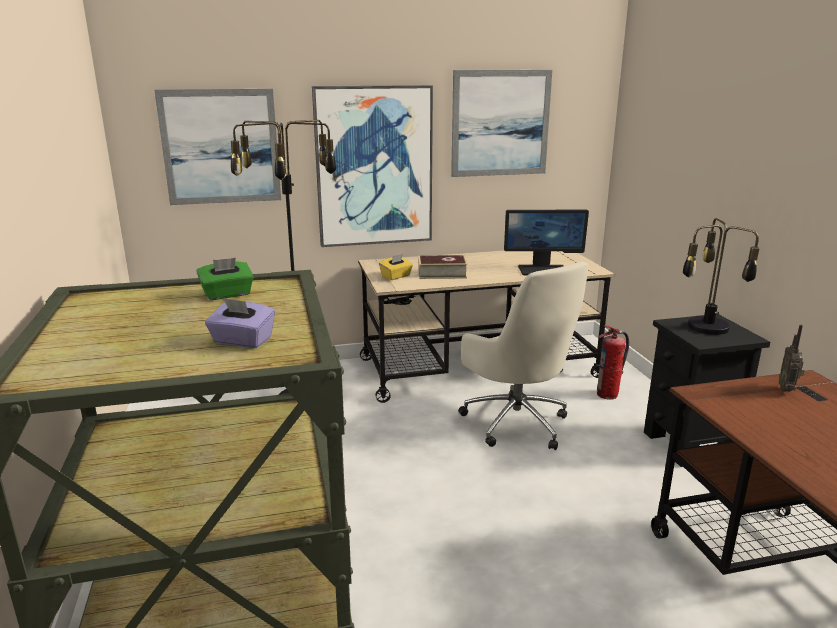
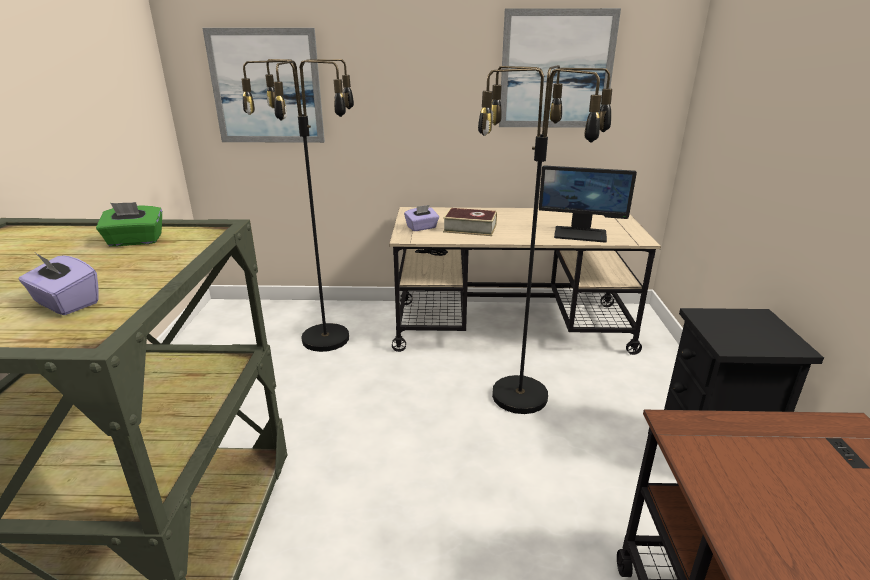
camera: 15 degrees right, 5 degrees up
(374, 166) = (417, 112): picture -> none
(396, 276) = (422, 228): yellow tissue box -> purple tissue box
(516, 423) = (520, 395): beige office chair -> floor lamp
(608, 394) = (636, 376): fire extinguisher -> none
(707, 327) = (745, 326): table lamp -> none
(787, 389) = (812, 440): radio -> none

